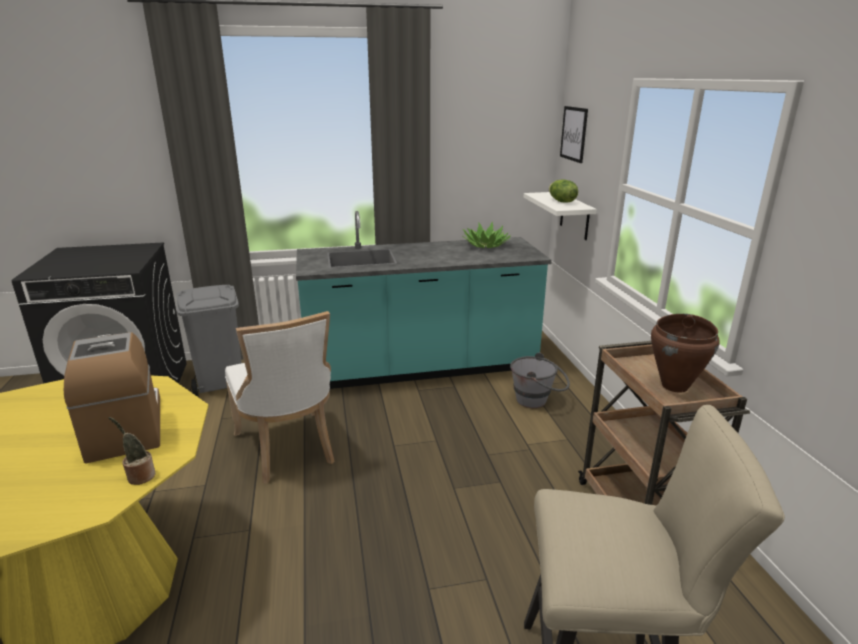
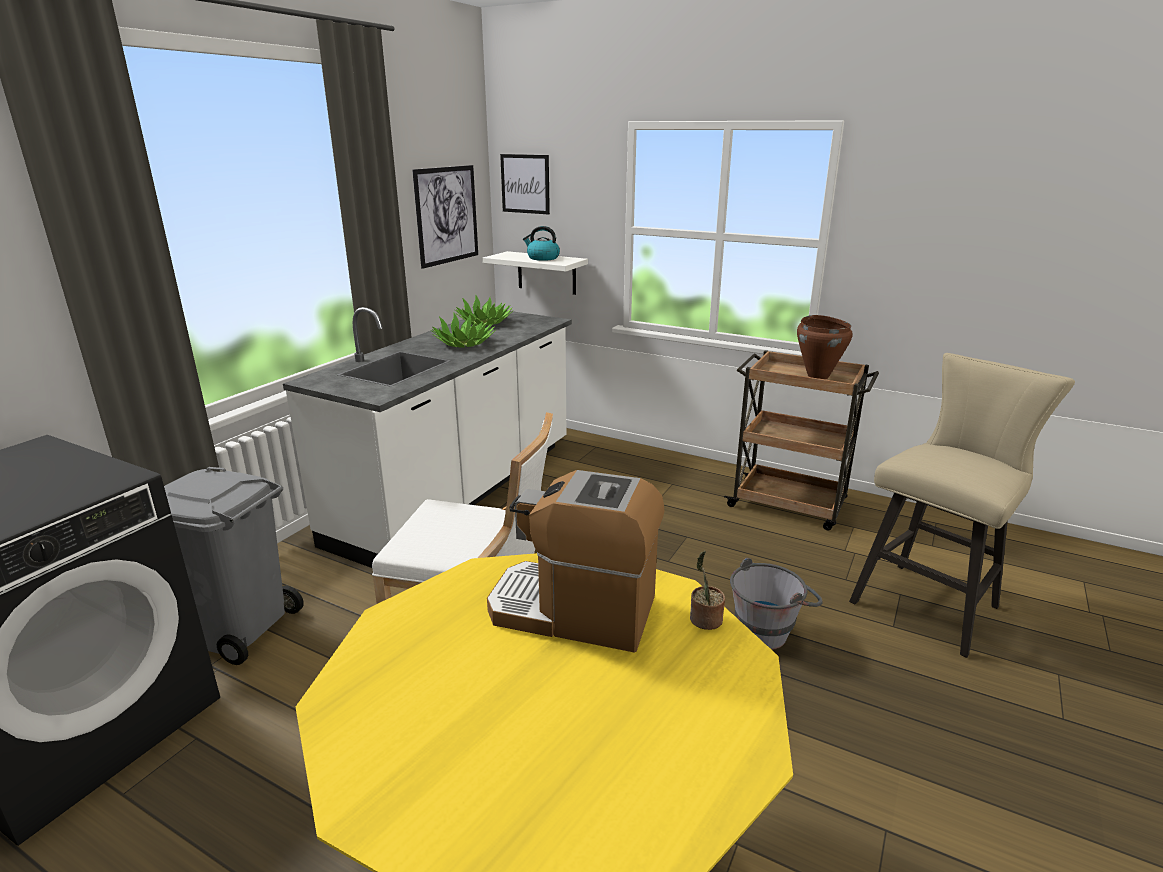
camera: 50 degrees left, 0 degrees up
(421, 368) = (459, 492): turquoise counter -> white counter
(434, 255) = (464, 343): none -> potted plant
(497, 154) = (447, 215): none -> picture
(538, 401) = (605, 469): grey bucket -> grey bucket (769, 630)
(561, 201) = (542, 258): lettuce -> kettle

